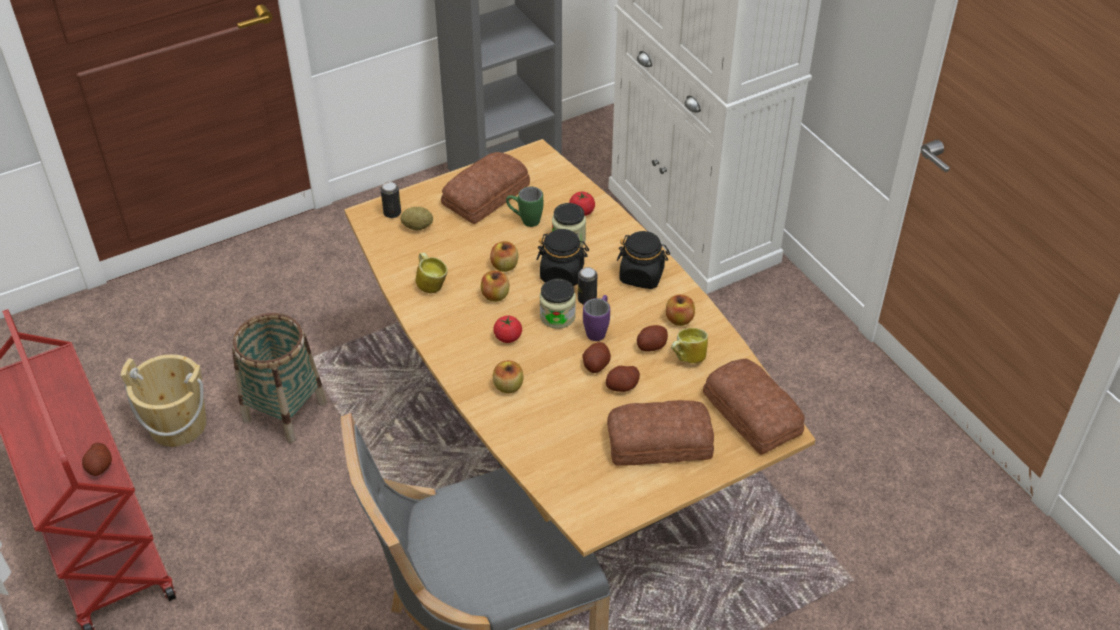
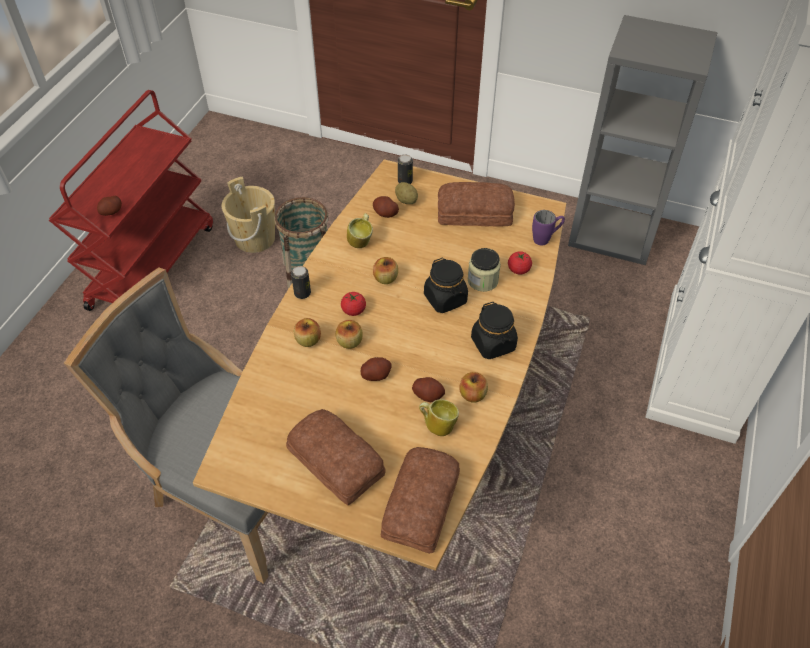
camera: 50 degrees right, 5 degrees up
(504, 266) = (418, 265): apple -> apple (349, 342)
(525, 220) = (474, 246): green mug -> none
(557, 316) = (401, 323): jar -> none
(587, 299) = (435, 328): can -> can (302, 293)
(598, 330) = (411, 354): purple mug -> purple mug (546, 239)
(622, 386) = (370, 403): potato -> potato (385, 213)

